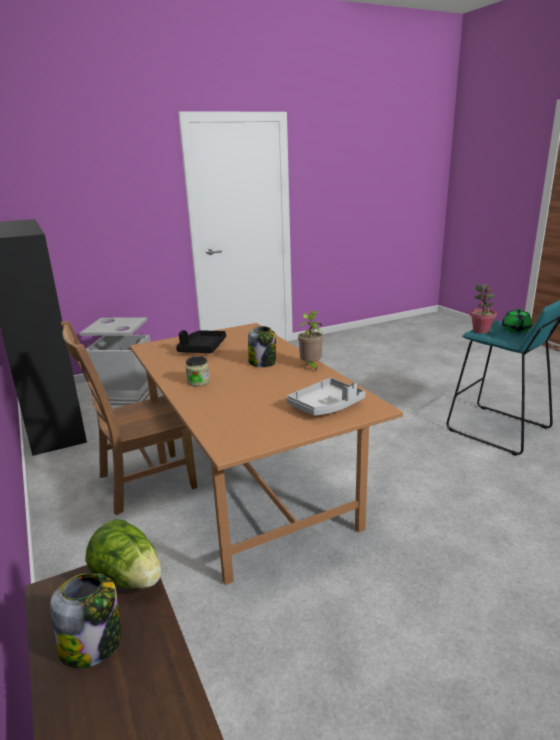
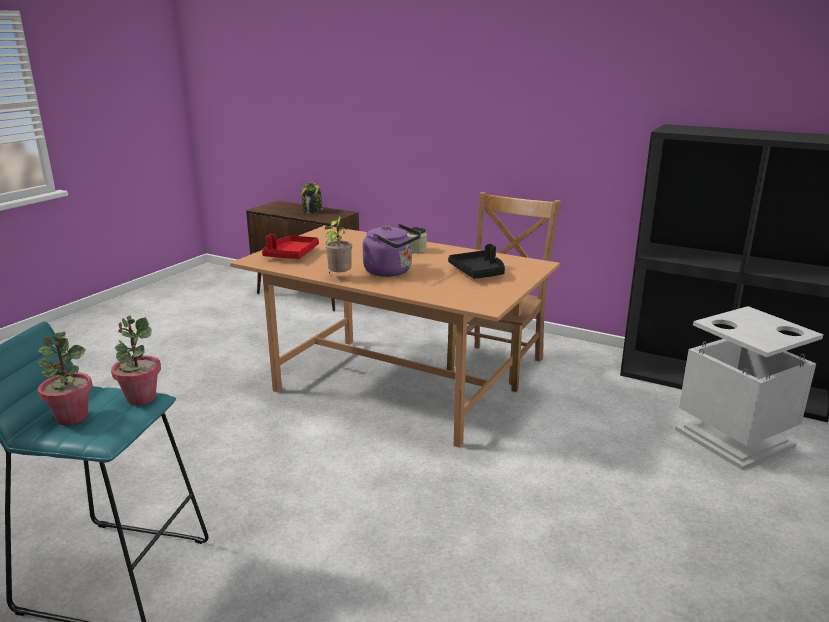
camera: 145 degrees right, 0 degrees up
(129, 578) = (322, 218): lettuce -> none
(262, 363) = (391, 272): jar -> purple kettle
(326, 406) = (291, 255): grey tray -> red tray
(516, 330) = (72, 417): green teapot -> potted plant

